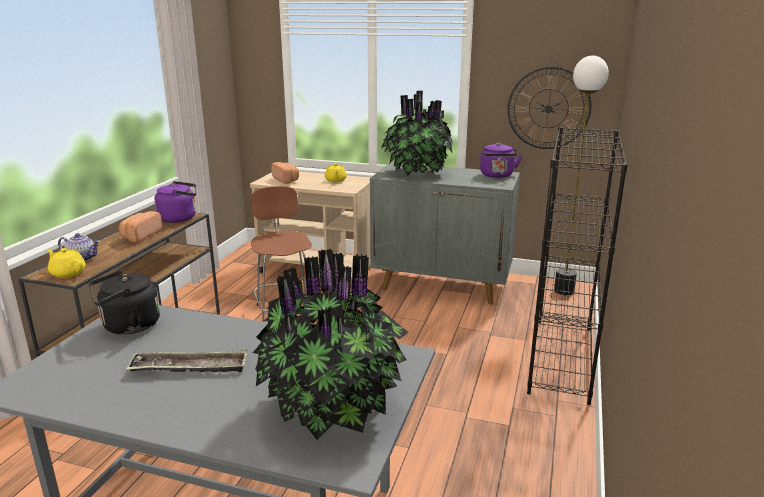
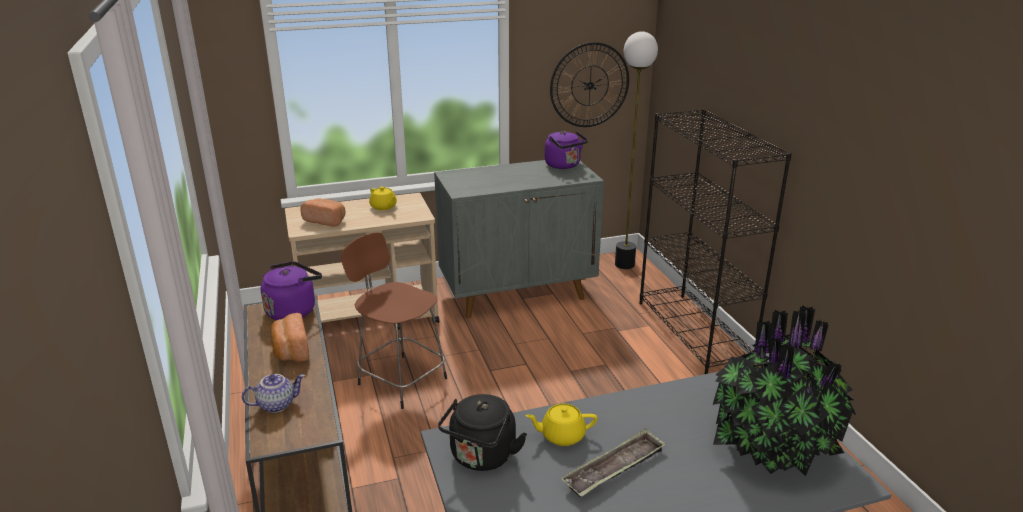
camera: 35 degrees left, 5 degrees up
(68, 273) = (297, 429): yellow teapot -> yellow teapot (561, 435)
(416, 173) = (486, 180): potted plant -> none

